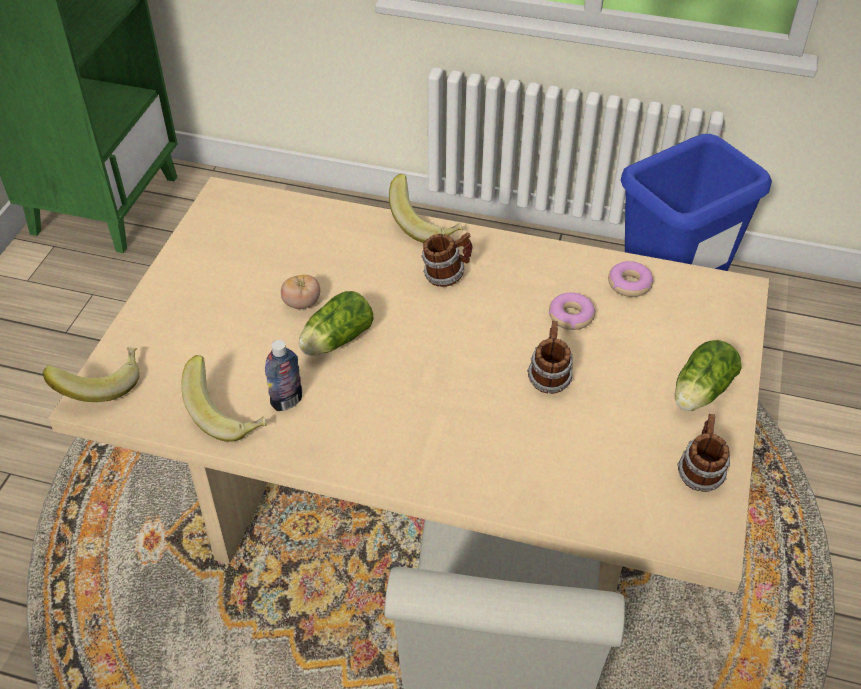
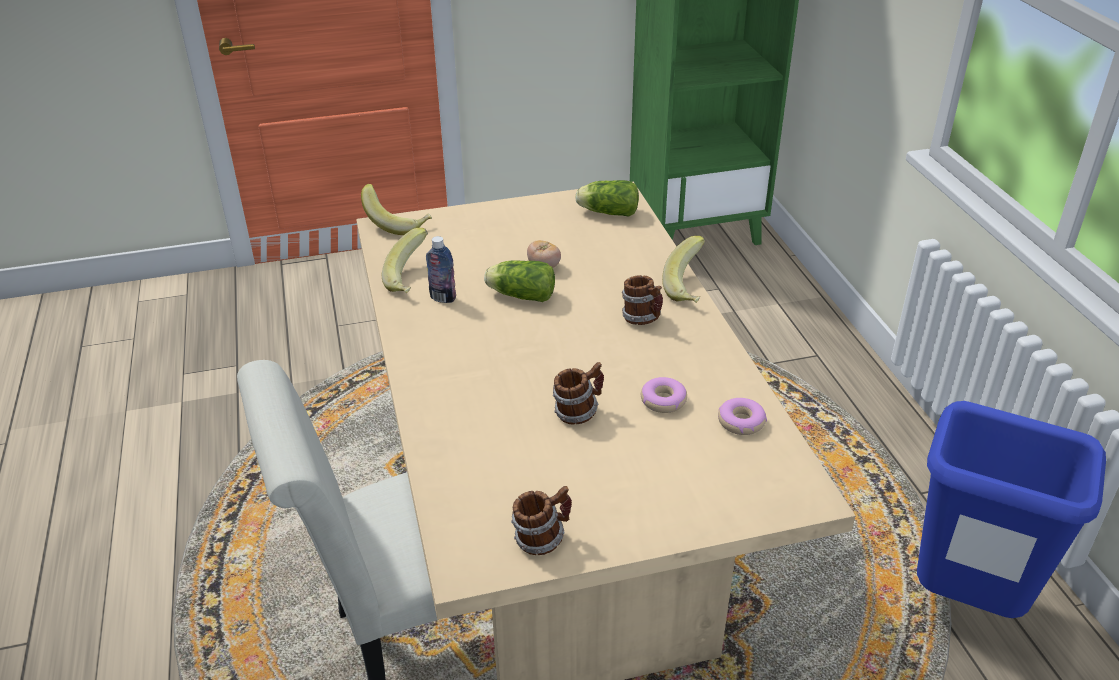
camera: 60 degrees right, 10 degrees down
(699, 393) = (642, 510): lettuce -> lettuce (606, 212)

